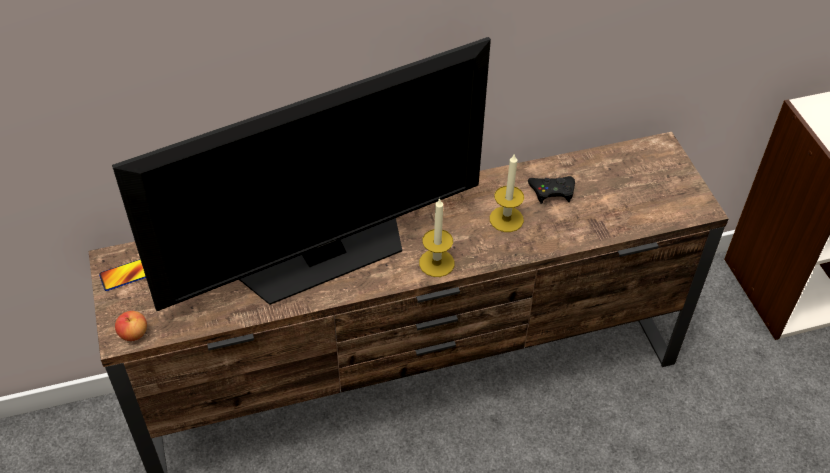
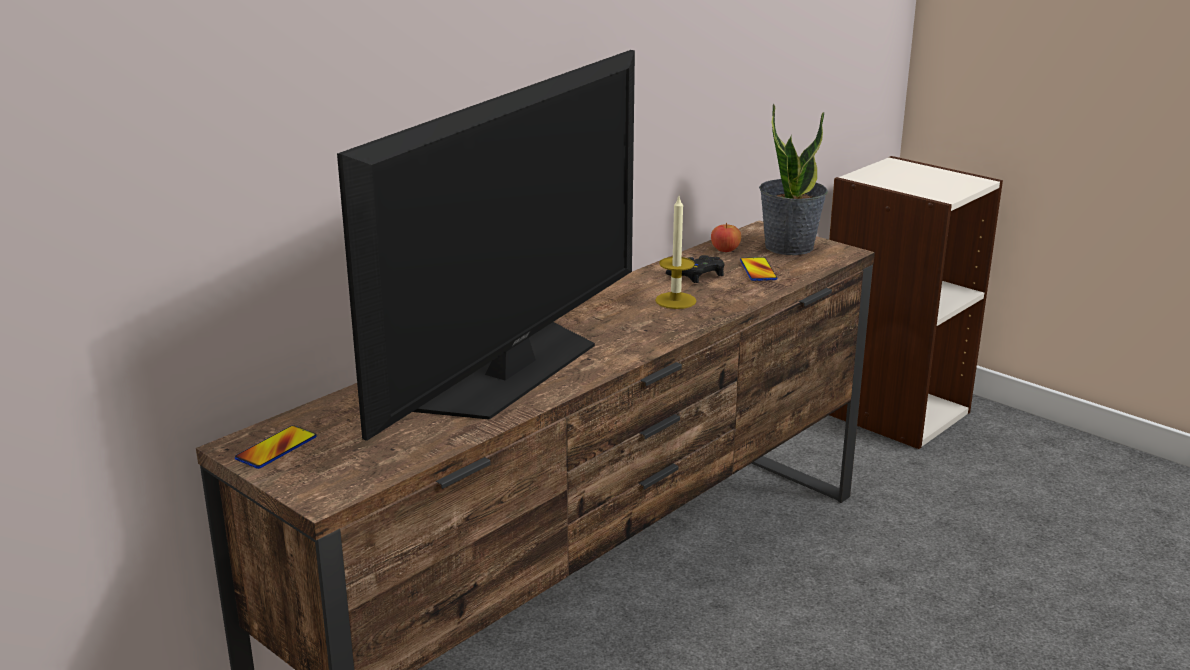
camera: 30 degrees left, 25 degrees down
(133, 334) = (337, 489): apple -> apple (725, 250)
(436, 263) = (641, 343): candle -> none
(605, 205) = (758, 270): none -> phone
(661, 181) = (789, 246): none -> potted plant

